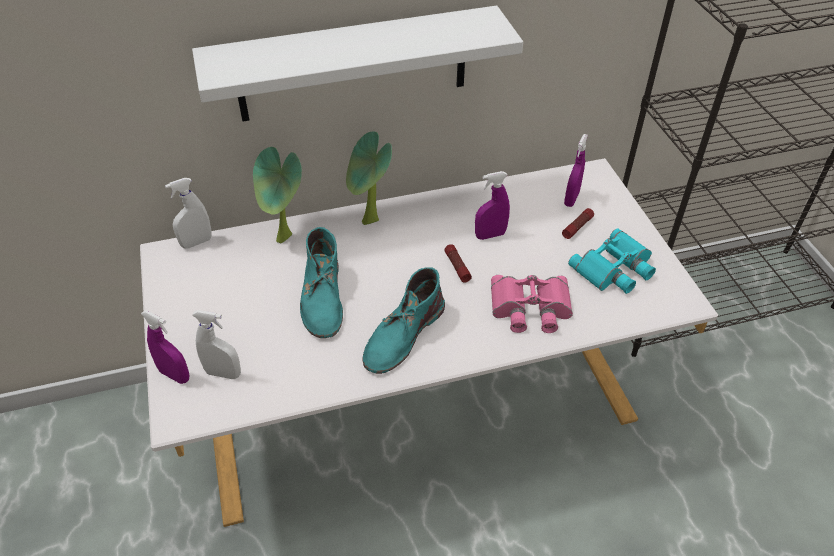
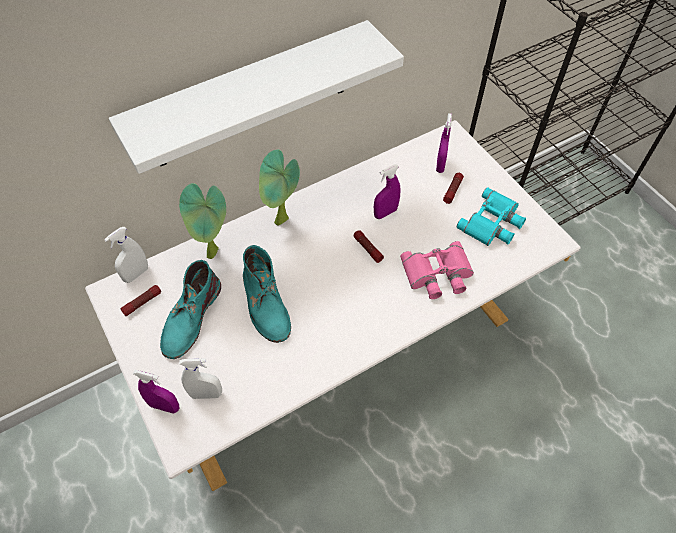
camera: 15 degrees left, 10 degrees up
(192, 270) = (142, 302): none -> flashlight
(403, 335) = (344, 322): turquoise boot -> turquoise boot (191, 318)

